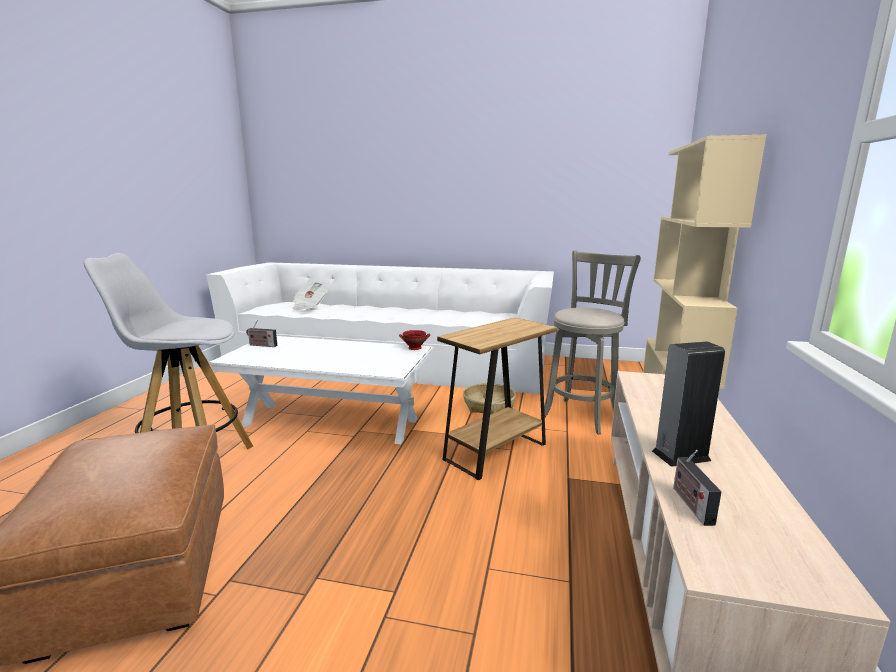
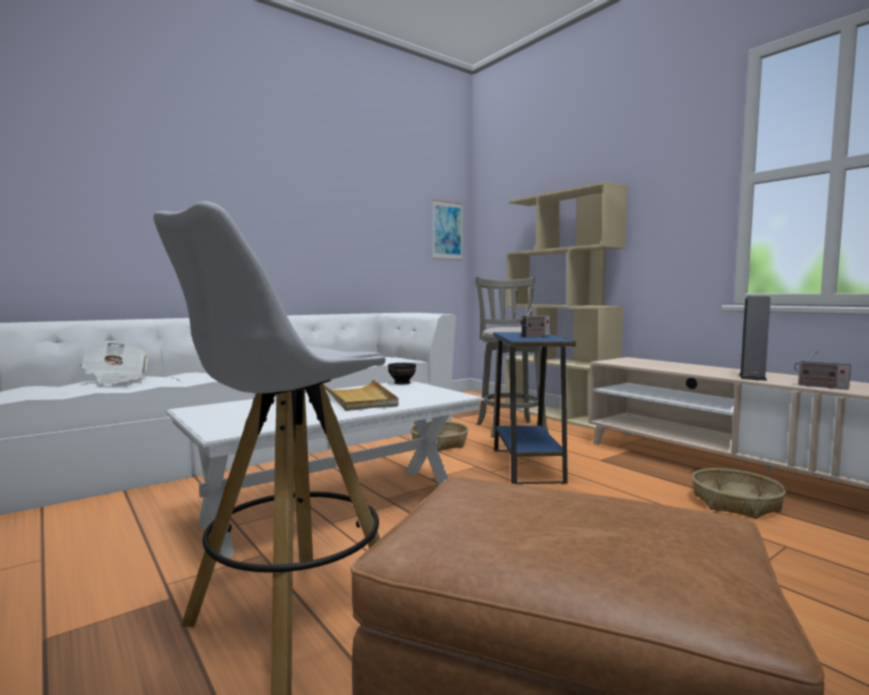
camera: 50 degrees left, 10 degrees down
(261, 345) = (214, 415): radio -> radio (535, 336)
(343, 355) = (359, 399): none -> beige tray
(415, 348) = (402, 383): red bowl -> black bowl
(495, 452) = (527, 465): brown side table -> blue side table
(560, 582) = (736, 503): none -> basket
(644, 182) = (447, 230): none -> picture

